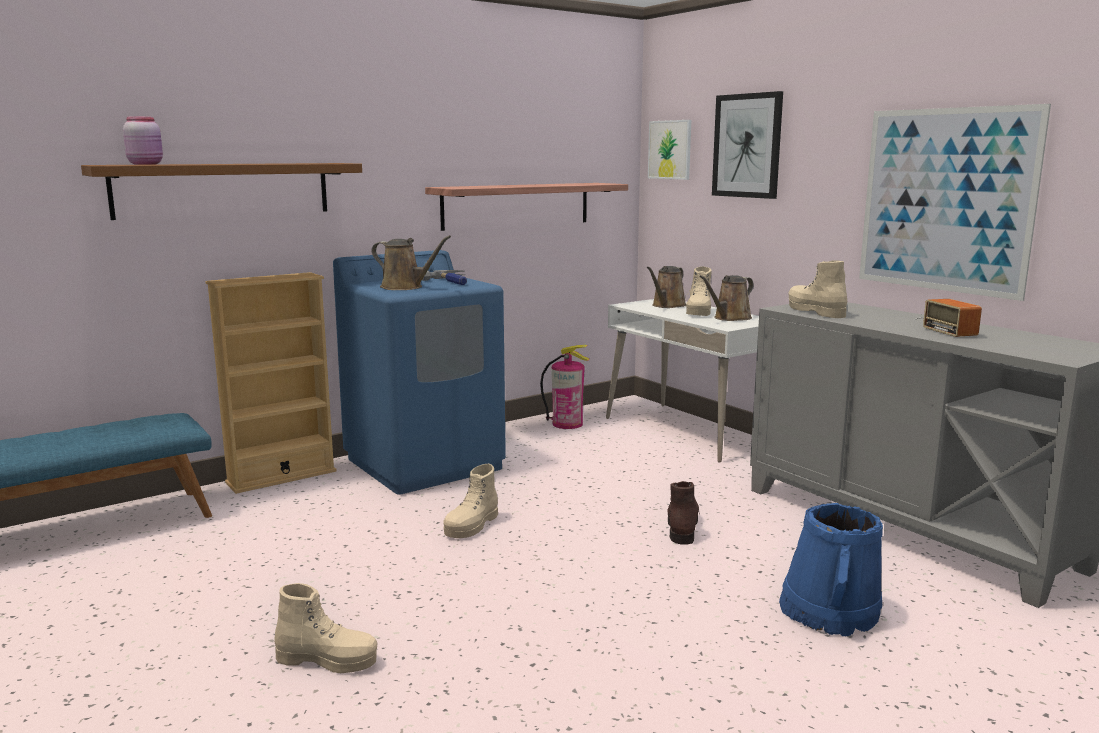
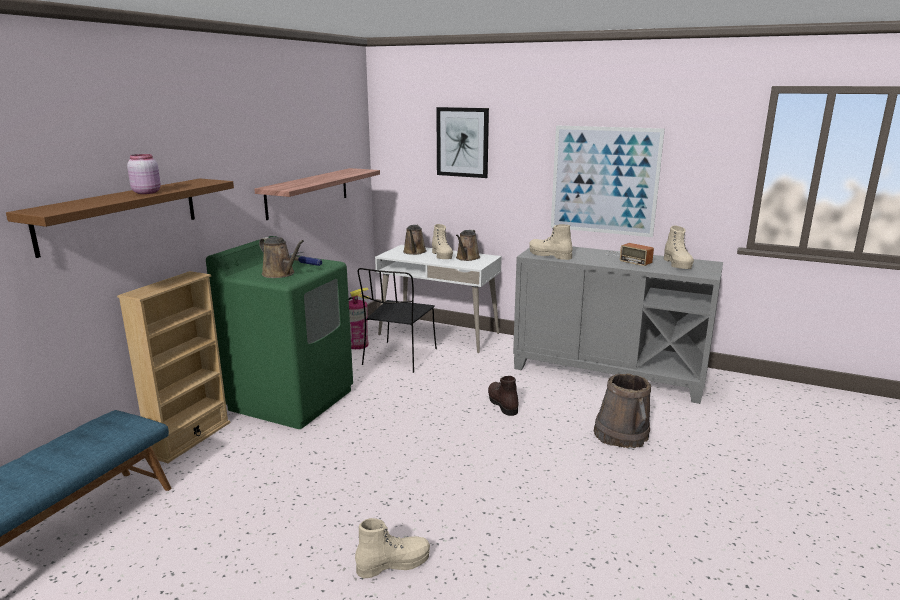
camera: 30 degrees left, 5 degrees up
(146, 164) = (71, 204): pink jar -> pink jar (147, 192)
(405, 287) = (280, 274): brown watering can -> brown watering can turned 45 degrees clockwise
(425, 463) = (291, 399): blue washing machine -> green washing machine
(472, 526) = (378, 439): beige boot -> beige boot (677, 264)
(603, 447) = (399, 358): none -> black chair
(670, 149) = (397, 142): picture -> none
(829, 611) = (621, 434): blue bucket -> brown bucket

